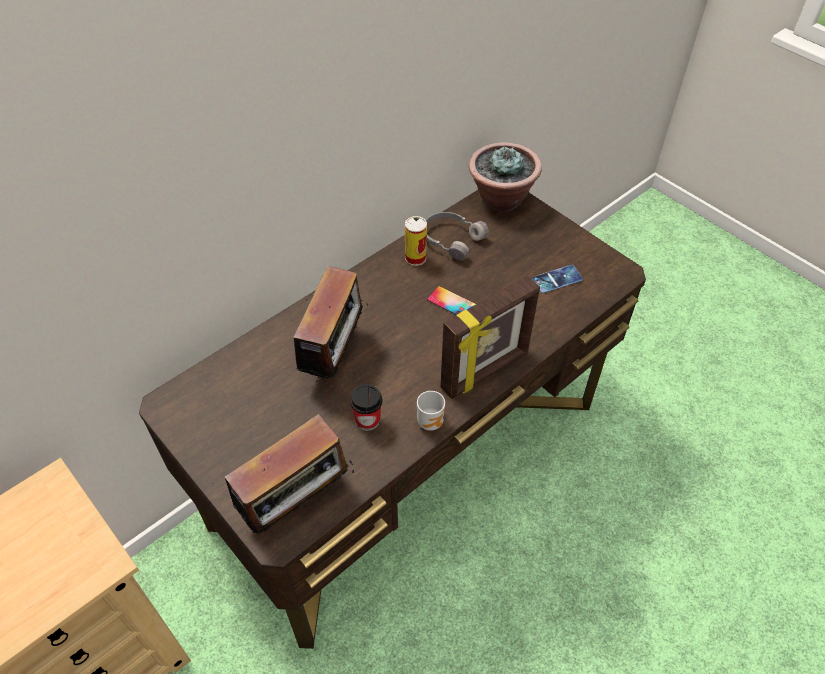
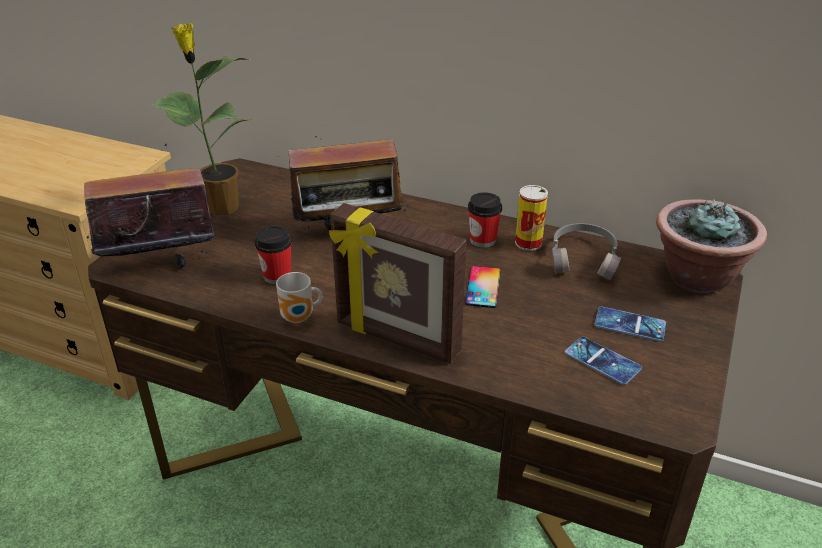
camera: 65 degrees right, 15 degrees down
(229, 434) = (221, 207): none -> potted plant
(297, 503) = (159, 264): radio -> radio turned 135 degrees clockwise
(396, 280) = (482, 240): none -> cup
(530, 251) = (630, 324): none -> phone

